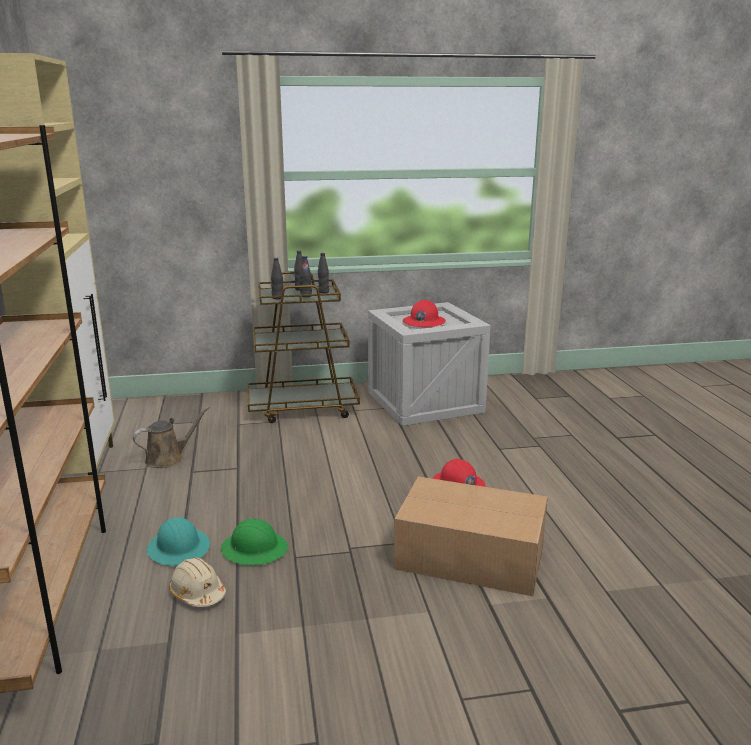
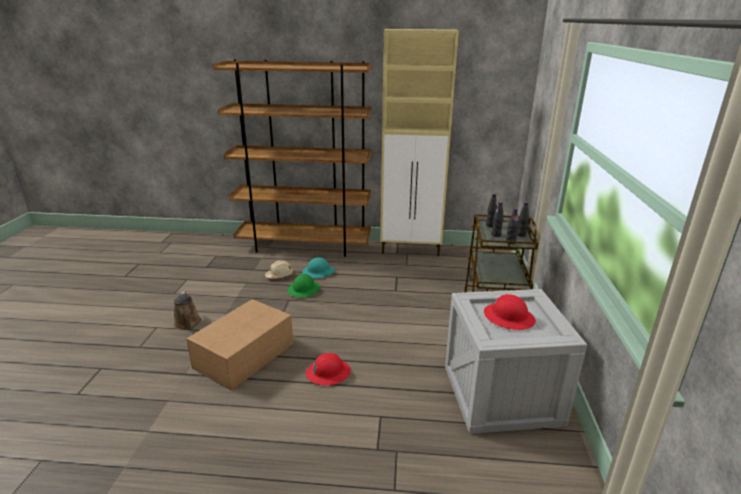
camera: 105 degrees right, 5 degrees up
(168, 459) = (416, 270): brown watering can -> brown watering can (187, 324)

